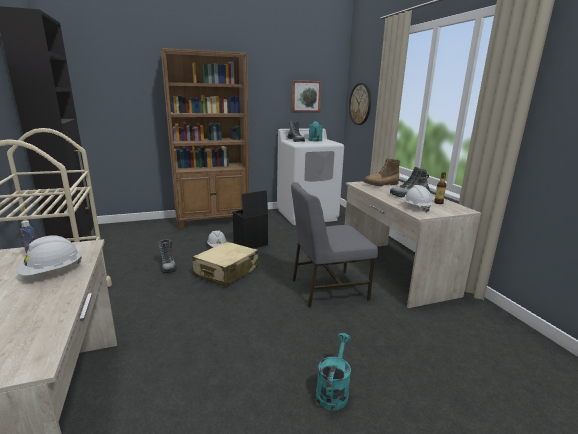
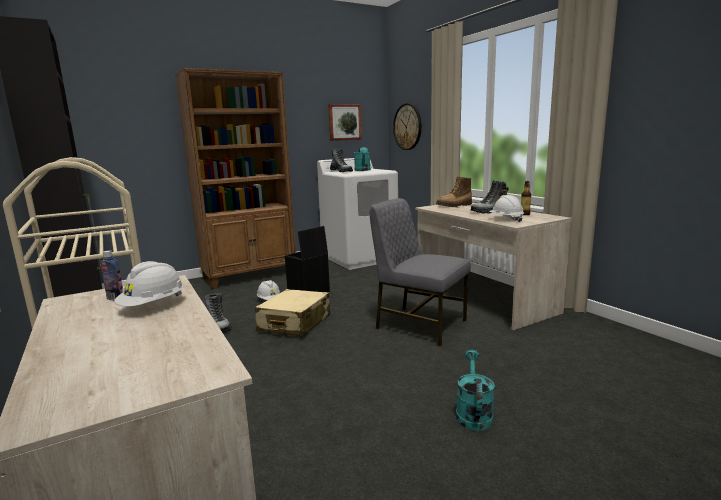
camera: 10 degrees left, 5 degrees down
(327, 289) = (419, 324): grey chair -> grey chair turned 60 degrees clockwise

